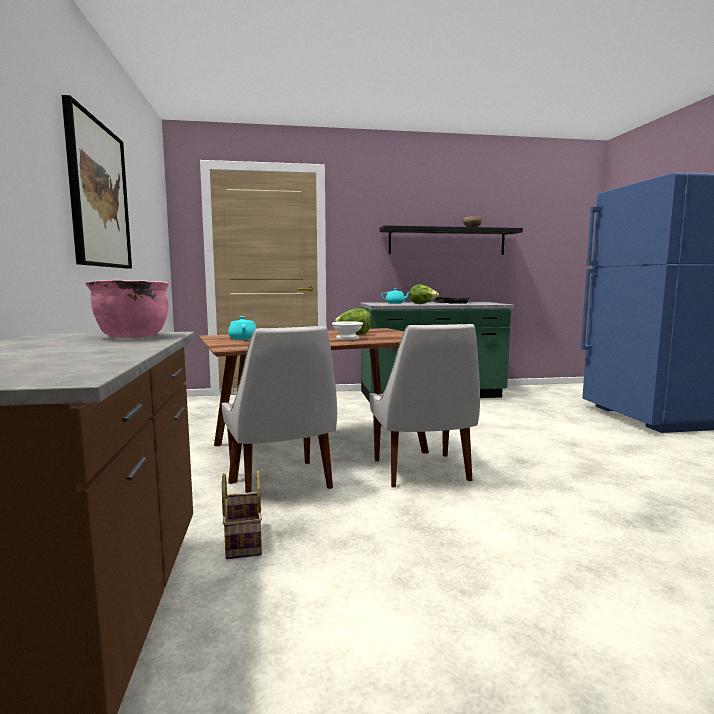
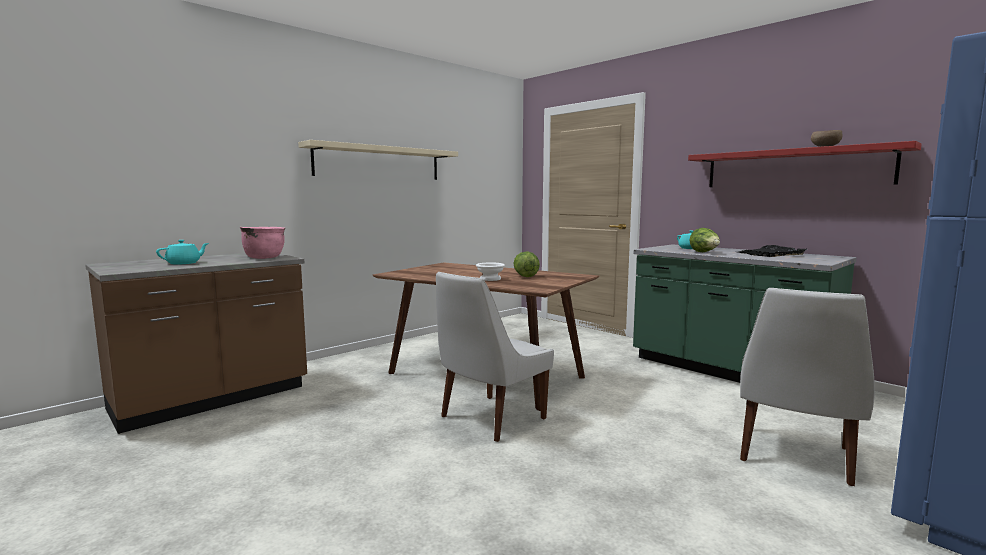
camera: 55 degrees right, 0 degrees up
(98, 195) = (379, 163): picture -> beige shelf
(242, 540) = (315, 400): basket -> none
(243, 338) = (443, 268): turquoise teapot -> turquoise teapot (184, 263)
(281, 483) = (405, 384): white chair -> white chair (794, 456)
(447, 241) = (794, 168): black shelf -> red shelf

